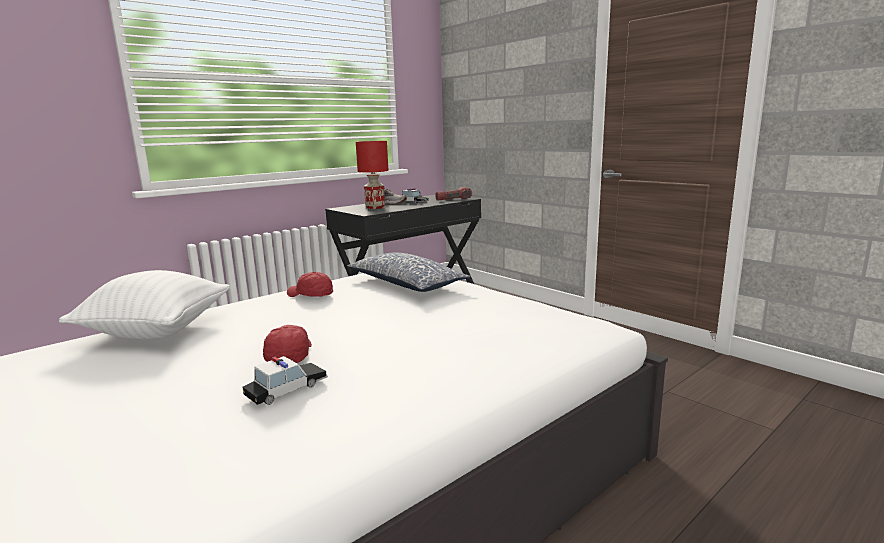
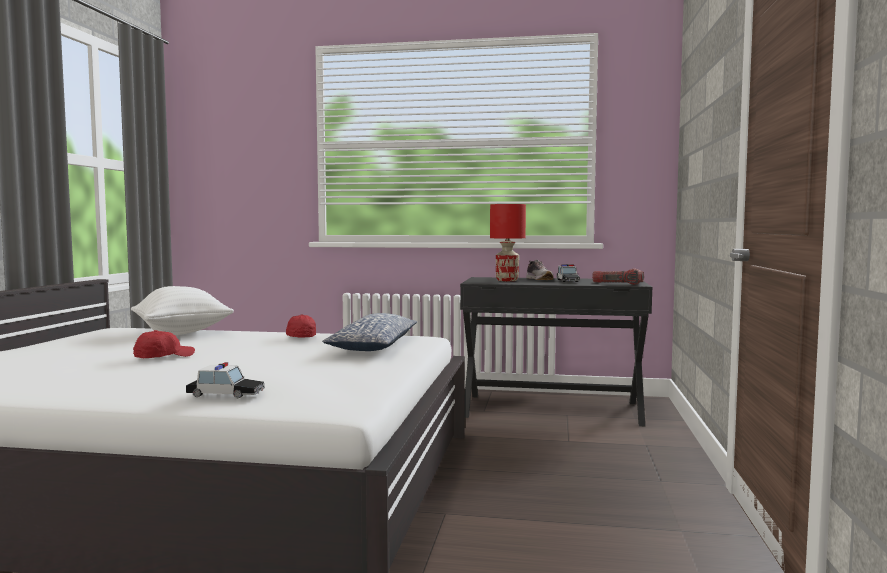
camera: 50 degrees right, 10 degrees down
(287, 389) = (104, 367): toy car -> toy car (226, 394)

